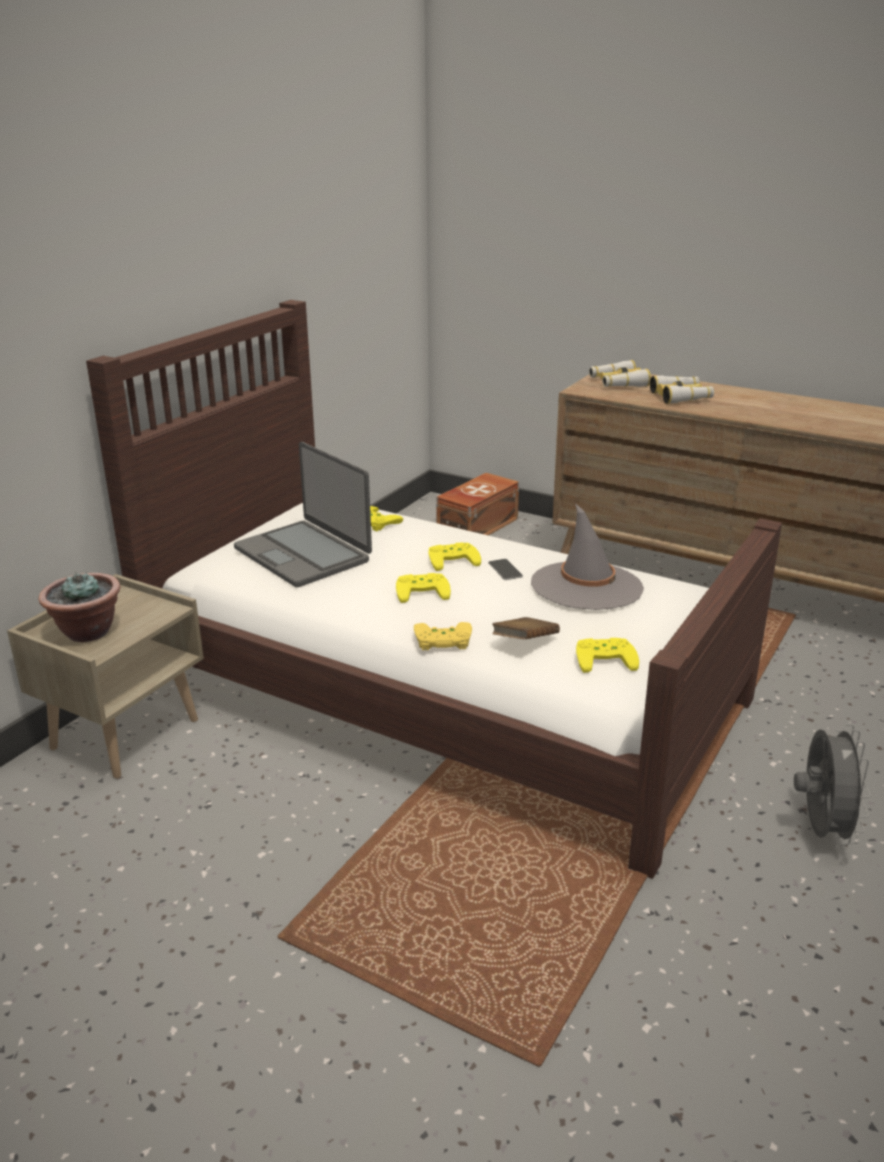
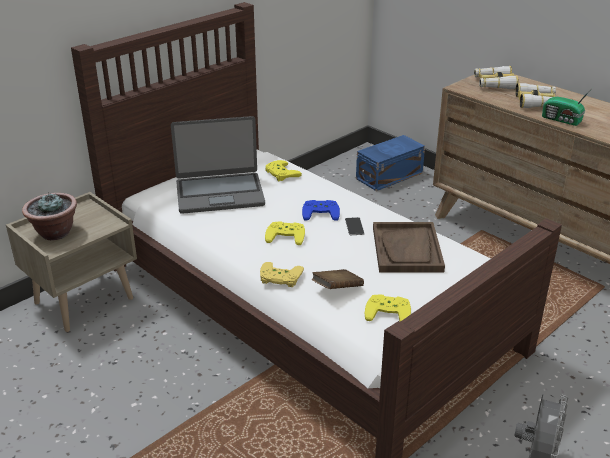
camera: 15 degrees right, 5 degrees up
(303, 554) = (219, 193): laptop -> laptop turned 75 degrees counterclockwise
(452, 559) = (321, 212): yellow game controller -> blue game controller
(476, 527) = (388, 176): brown storage box -> blue storage box
(586, 586) = (407, 249): grey hat -> brown tray
(723, 411) = (562, 120): none -> radio

